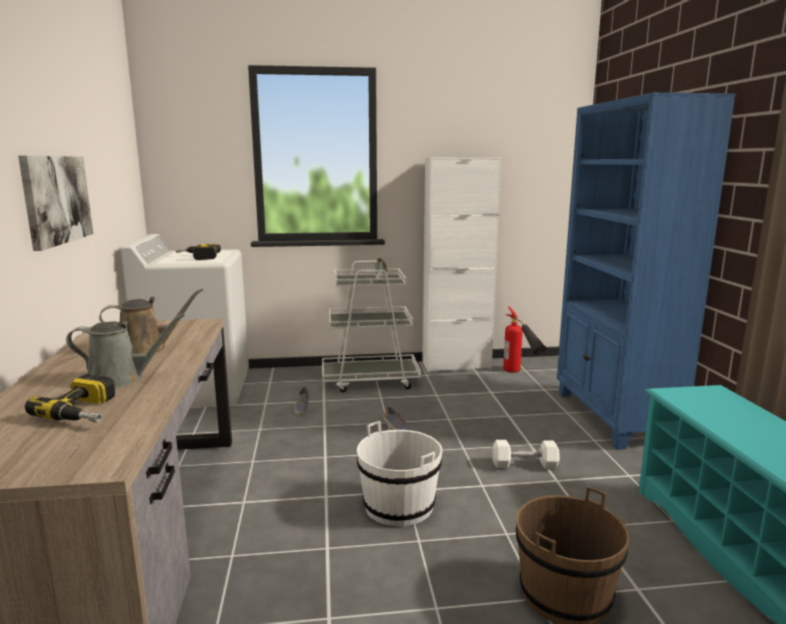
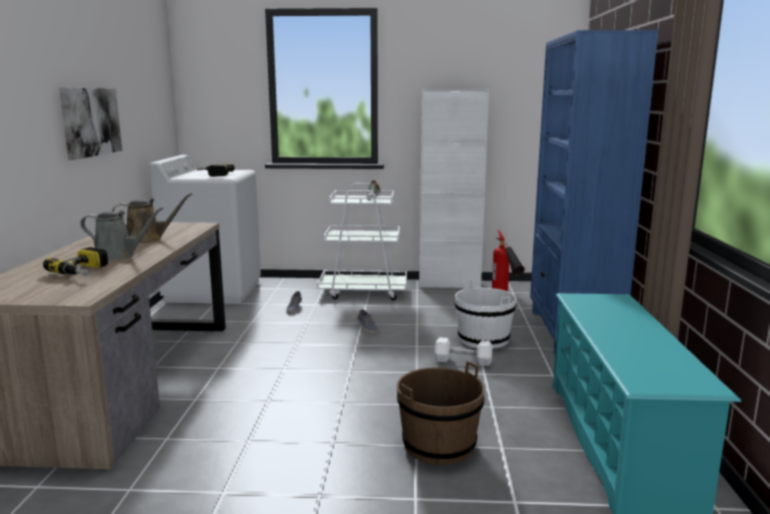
camera: 10 degrees right, 0 degrees up
(399, 506) = (339, 380): white bucket -> white bucket (483, 339)

